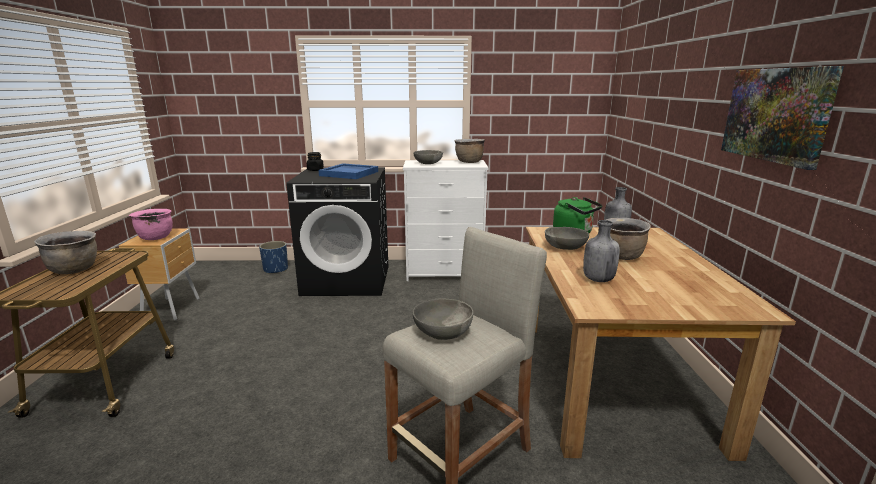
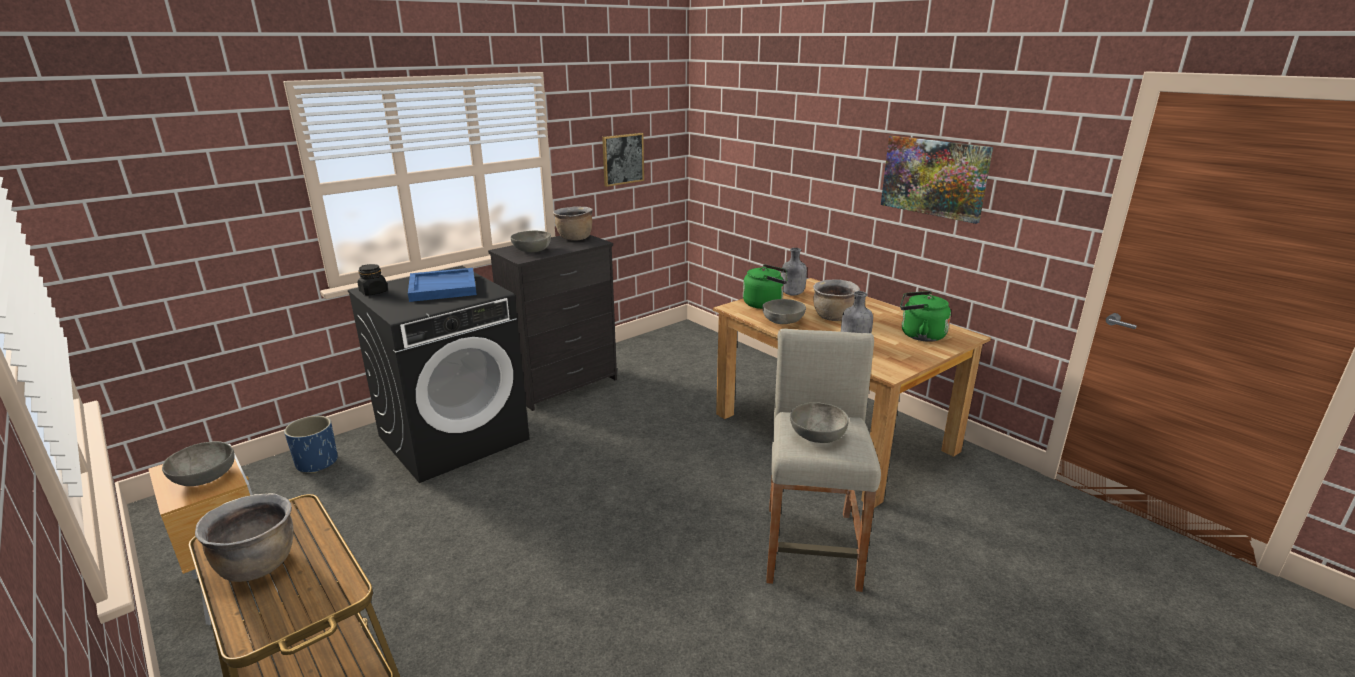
camera: 40 degrees left, 5 degrees up
(155, 237) = (204, 478): pink cooking pot -> grey bowl
(445, 273) = (563, 385): white dresser -> black dresser
(538, 110) = (622, 159): none -> picture
(692, 292) = (919, 335): none -> green kettle

